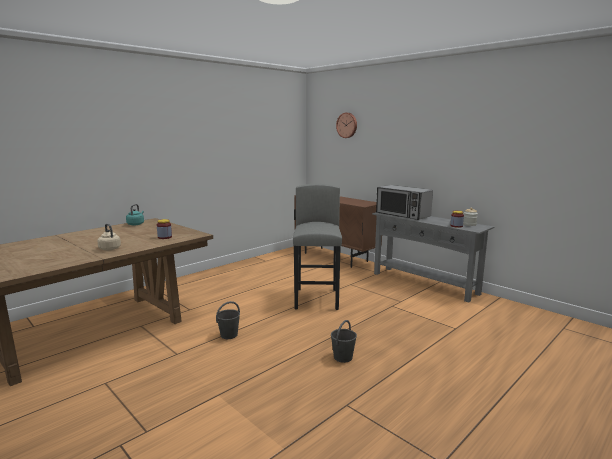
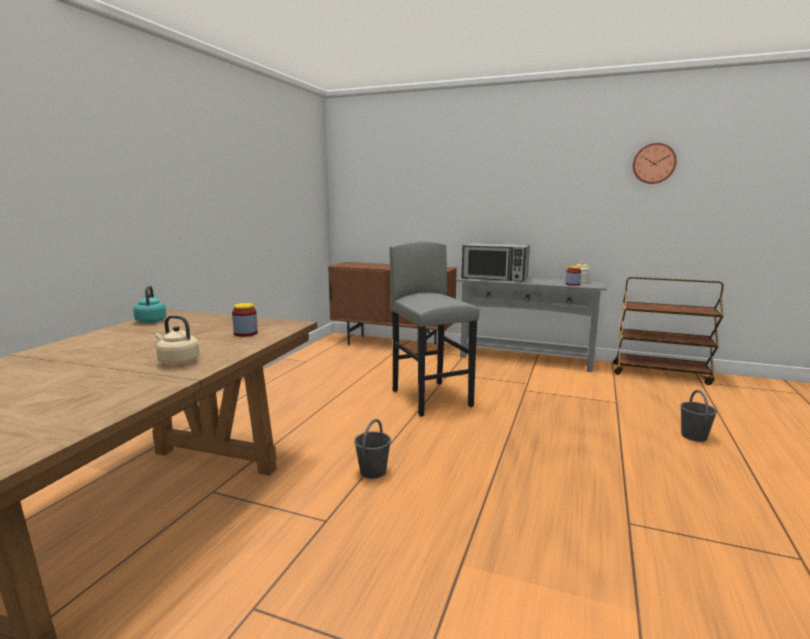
camera: 25 degrees left, 0 degrees up
(343, 357) = (550, 464): grey bucket -> grey bucket (693, 436)
(347, 125) = (396, 169): wall clock -> wall clock (653, 163)
(533, 314) = (661, 374): none -> brown cart

